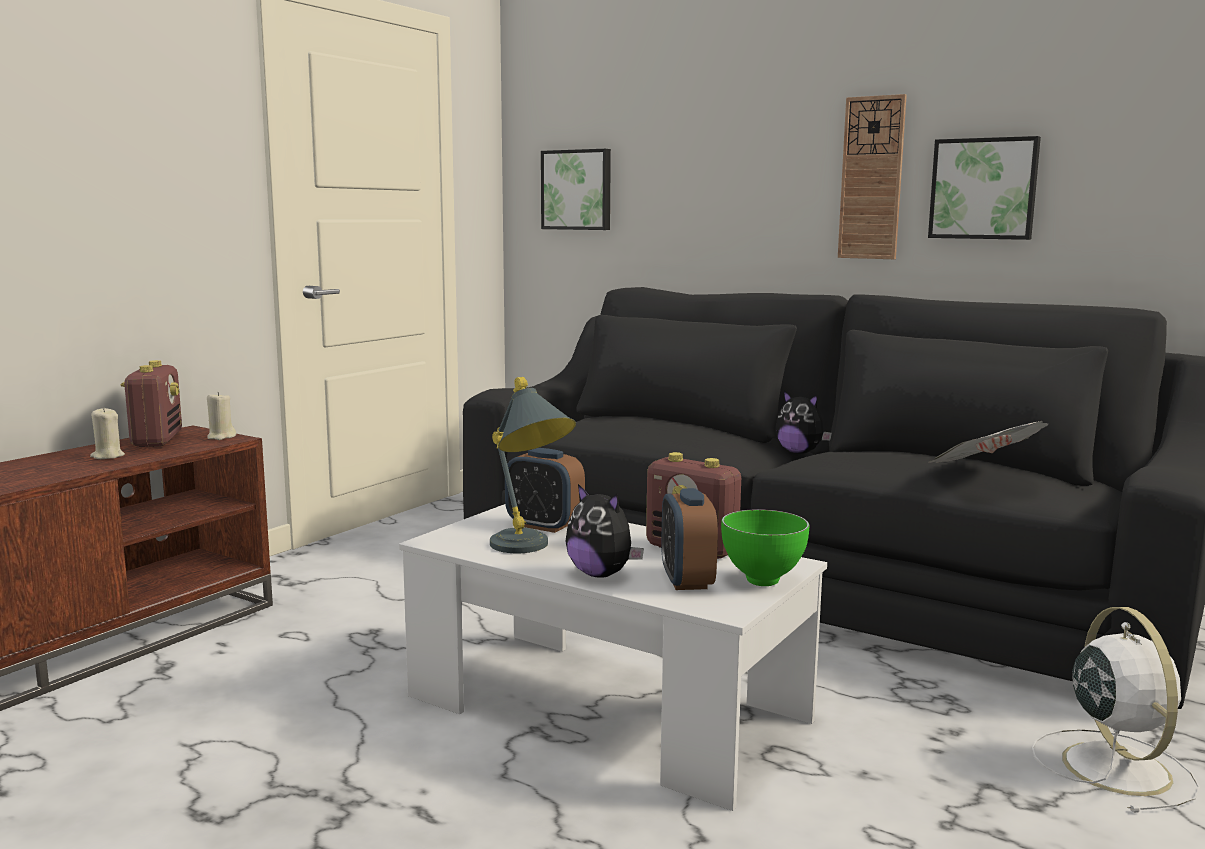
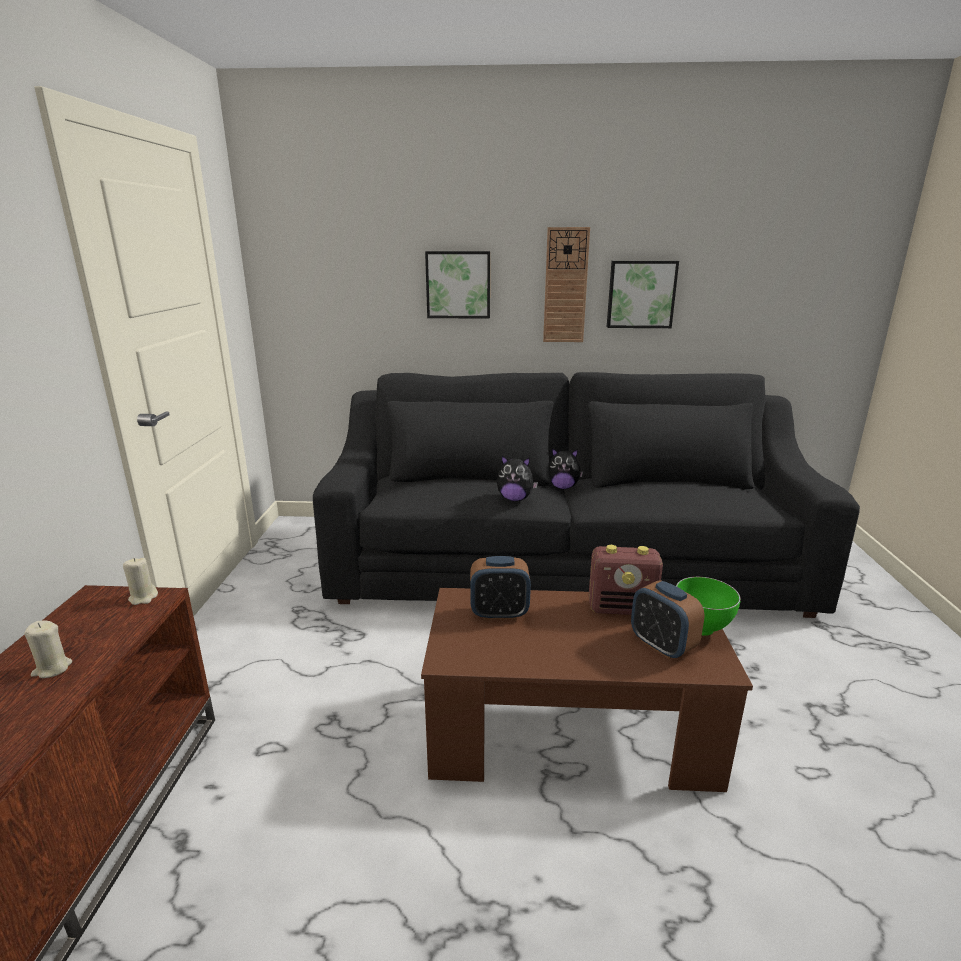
camera: 30 degrees left, 10 degrees up
(157, 440) = (77, 623): radio -> none
(529, 550) = (526, 648): grey table lamp -> none
(577, 190) = (323, 291): picture -> picture (458, 284)
(601, 574) = (606, 659): plush toy -> plush toy (515, 499)
(606, 708) = (569, 730): white coffee table -> brown coffee table
(983, 472) = (717, 496): newspaper -> none
(1113, 766) = (838, 663): white fan -> none

